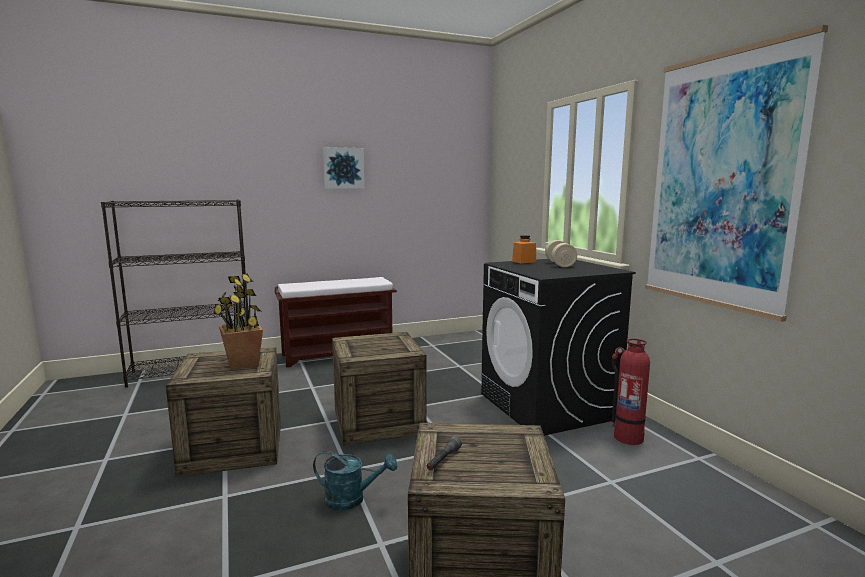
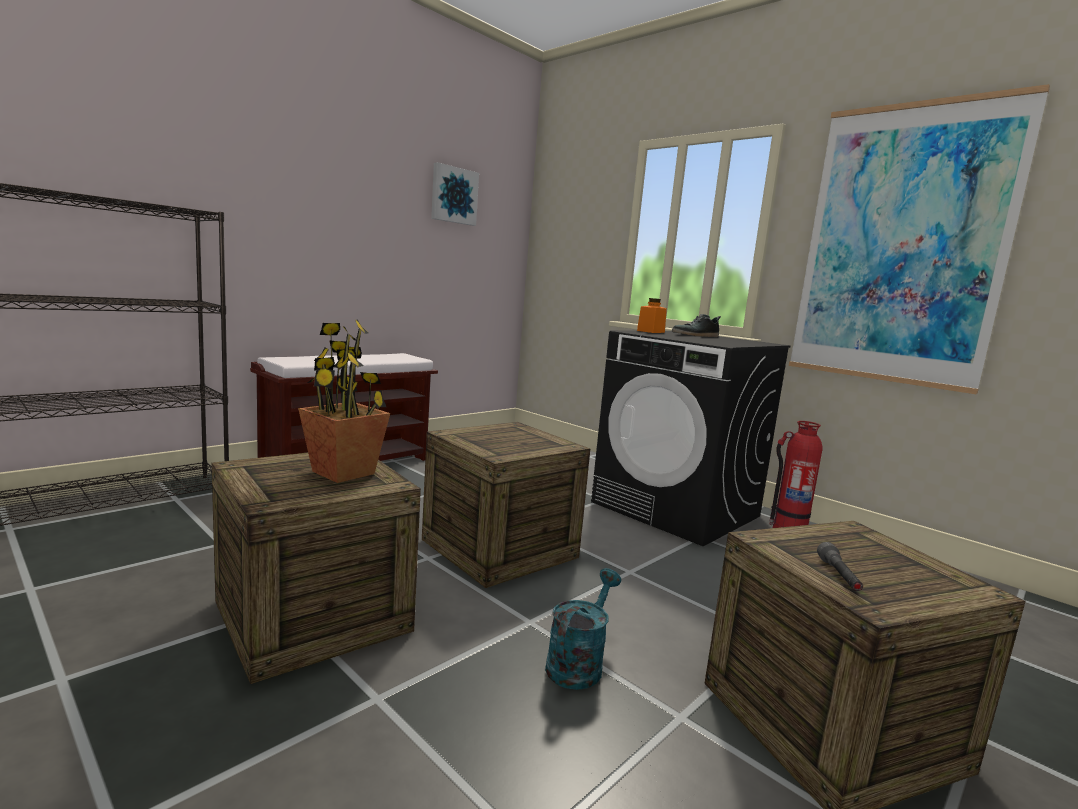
camera: 25 degrees left, 0 degrees up
(343, 168) = (358, 189): picture -> picture (453, 195)
(352, 499) = (578, 663): turquoise watering can -> turquoise watering can turned 45 degrees counterclockwise
(560, 264) = (695, 335): beige dumbbell -> shoe

